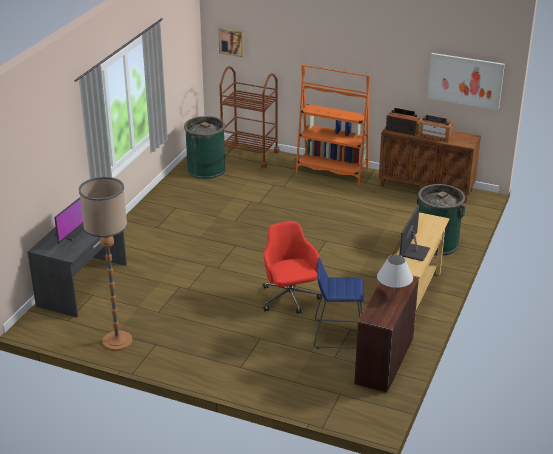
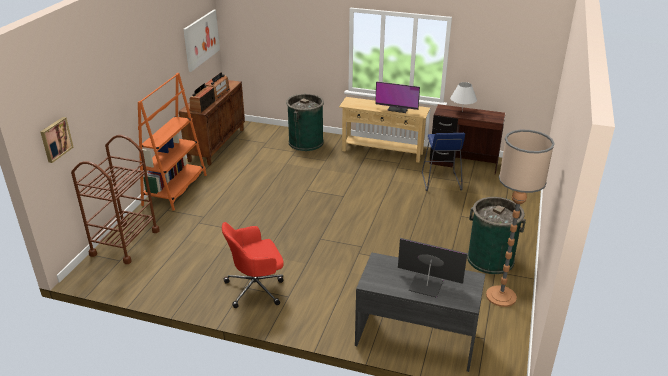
camera: 95 degrees left, 0 degrees up
(206, 169) = (153, 272): green trash can -> green trash can (490, 259)
(290, 299) = (401, 204): red office chair -> red office chair (256, 288)

